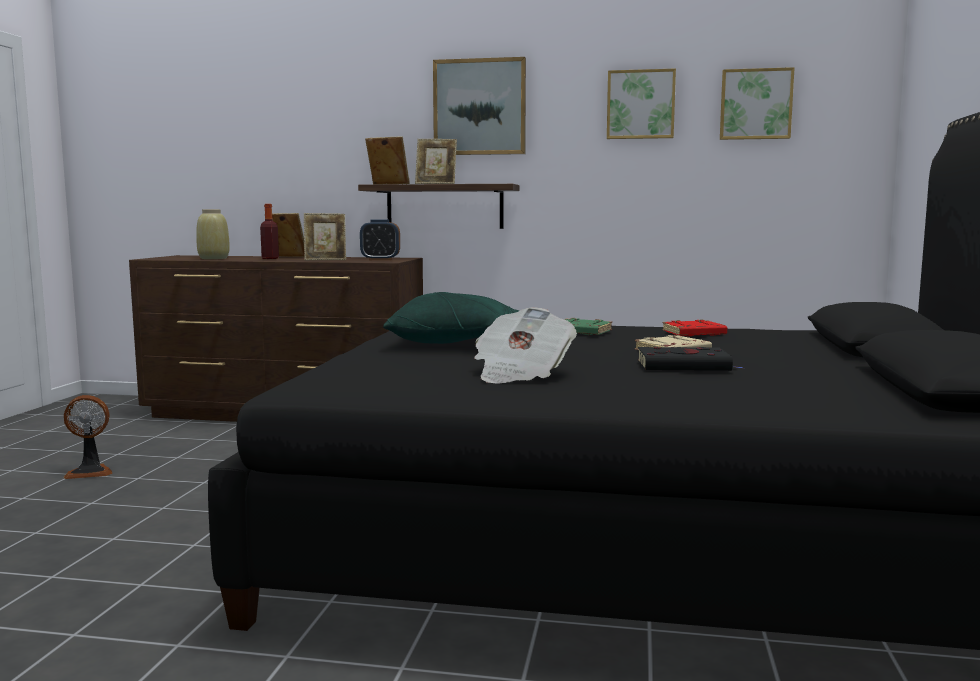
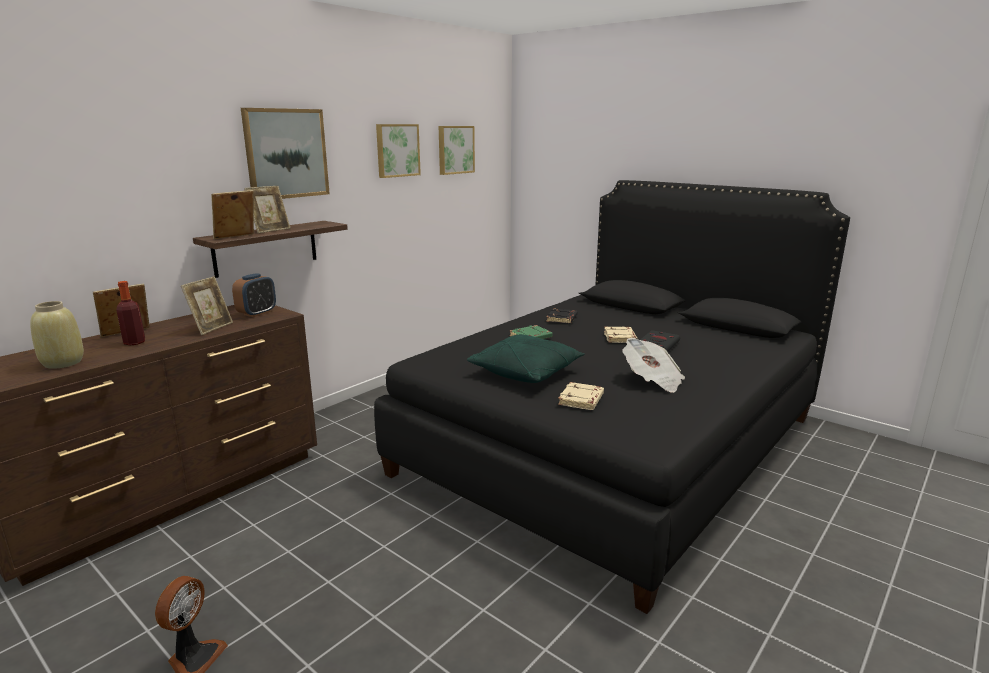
camera: 60 degrees left, 10 degrees up
(393, 360) = (581, 400): none -> beige book
(693, 333) = (562, 319): red book -> black book

